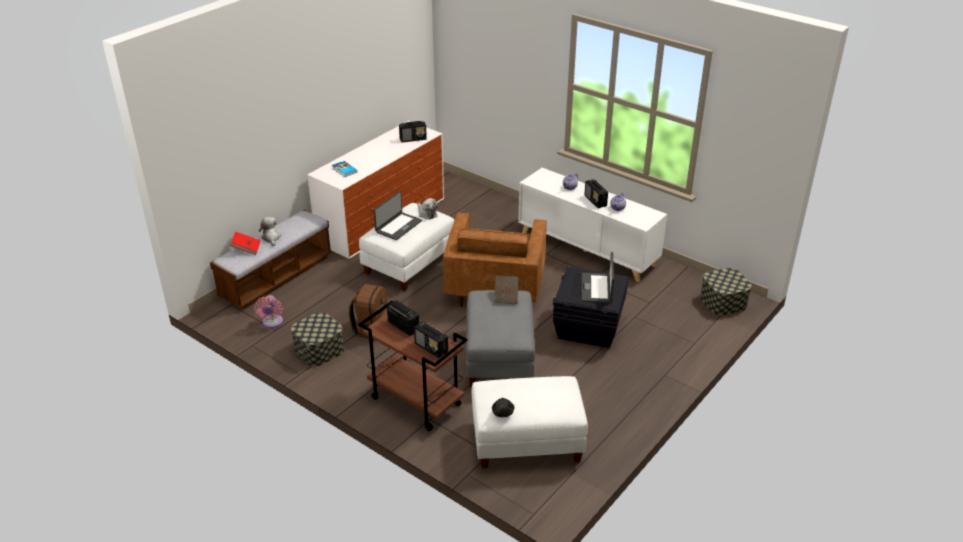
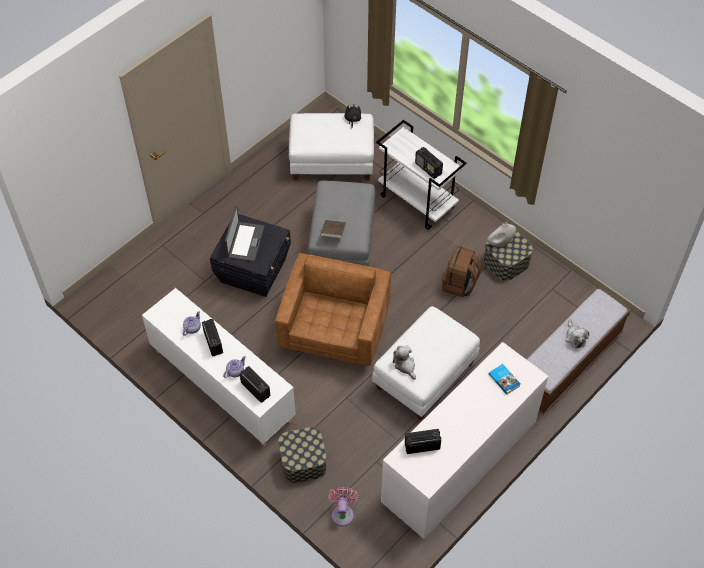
camera: 175 degrees left, 20 degrees up
(246, 249) = (597, 320): red book -> none
(272, 323) = (557, 298): pink fan -> pink fan (342, 513)
(325, 330) = (500, 243): none -> white vase
(398, 226) = (437, 343): laptop -> none
(415, 401) = (418, 202): brown cart -> white cart
(431, 348) = (405, 145): radio -> radio (255, 389)
(723, 302) = (110, 294): storage box -> storage box (303, 461)

